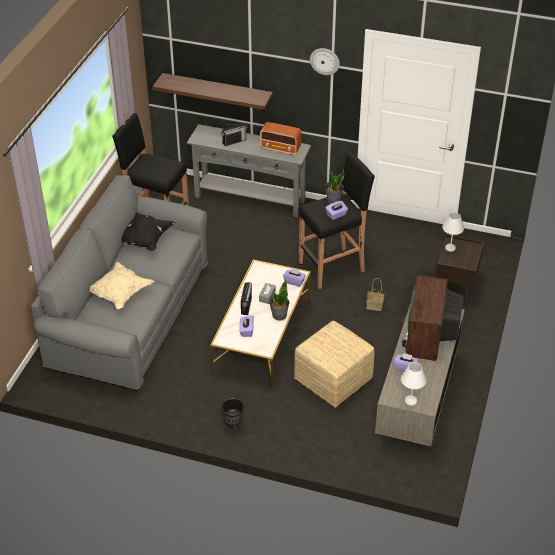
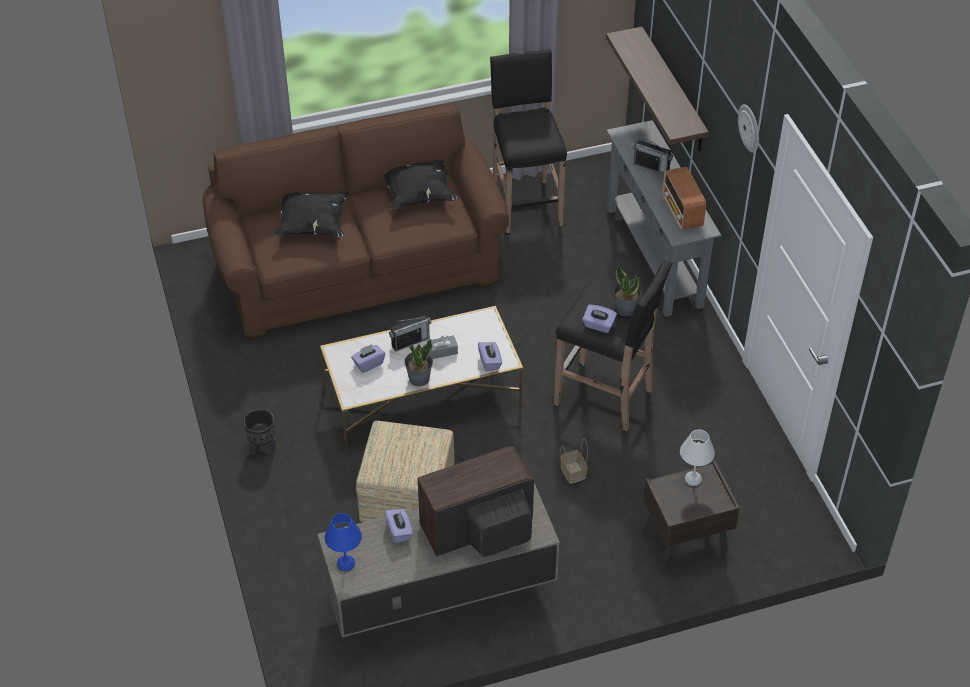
camera: 55 degrees right, 5 degrees up
(119, 294) = (312, 225): beige pillow -> black pillow
(130, 316) = (358, 268): grey sofa -> brown sofa
(410, 400) = (346, 563): white table lamp -> blue table lamp

